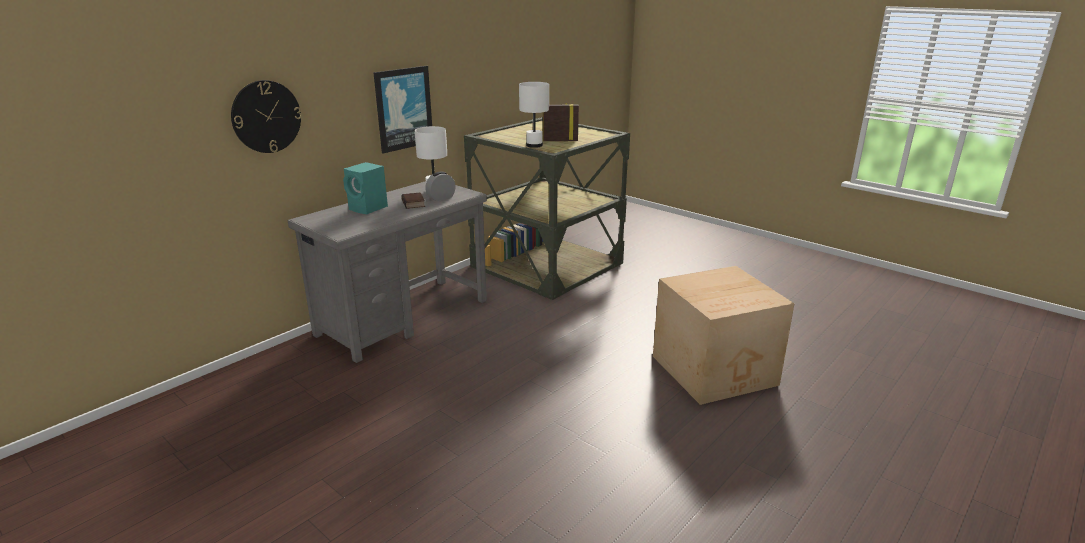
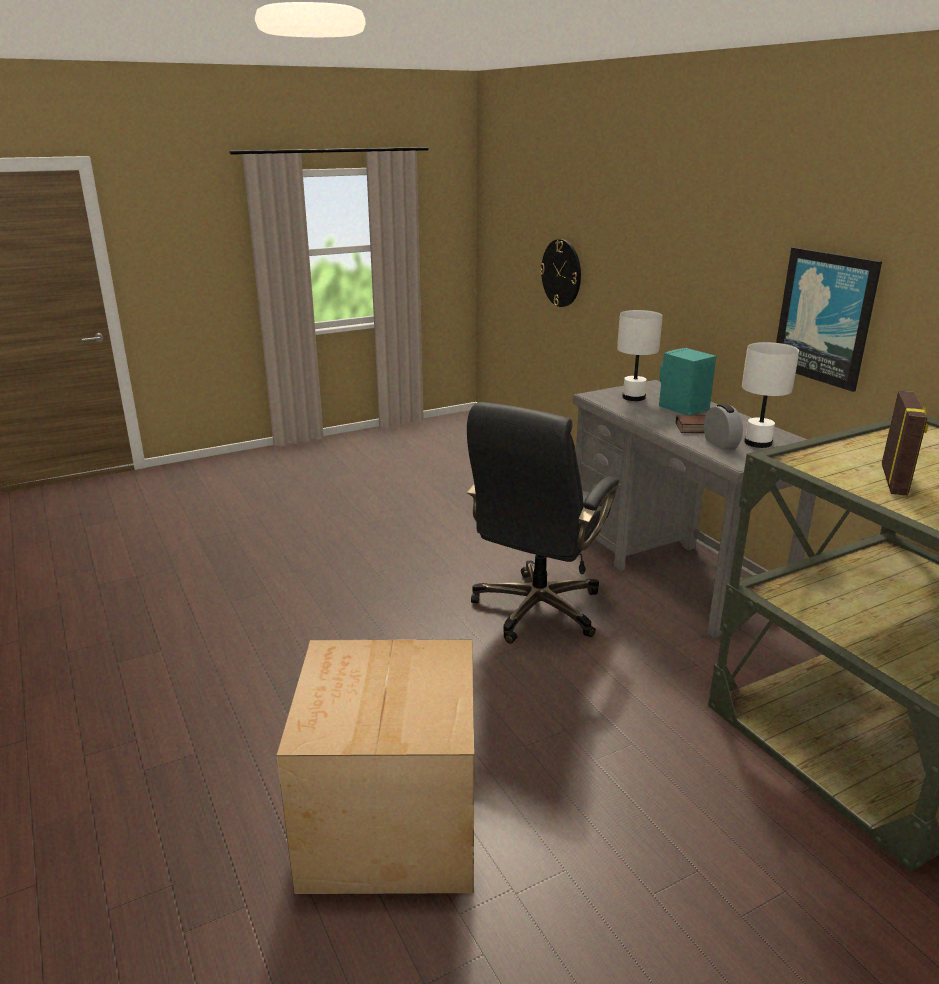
camera: 110 degrees right, 0 degrees up
(266, 116) = (674, 262): wall clock -> wall clock (561, 273)
(479, 360) = (539, 607): none -> black office chair
(534, 145) = (833, 450): white table lamp -> white table lamp (633, 397)

